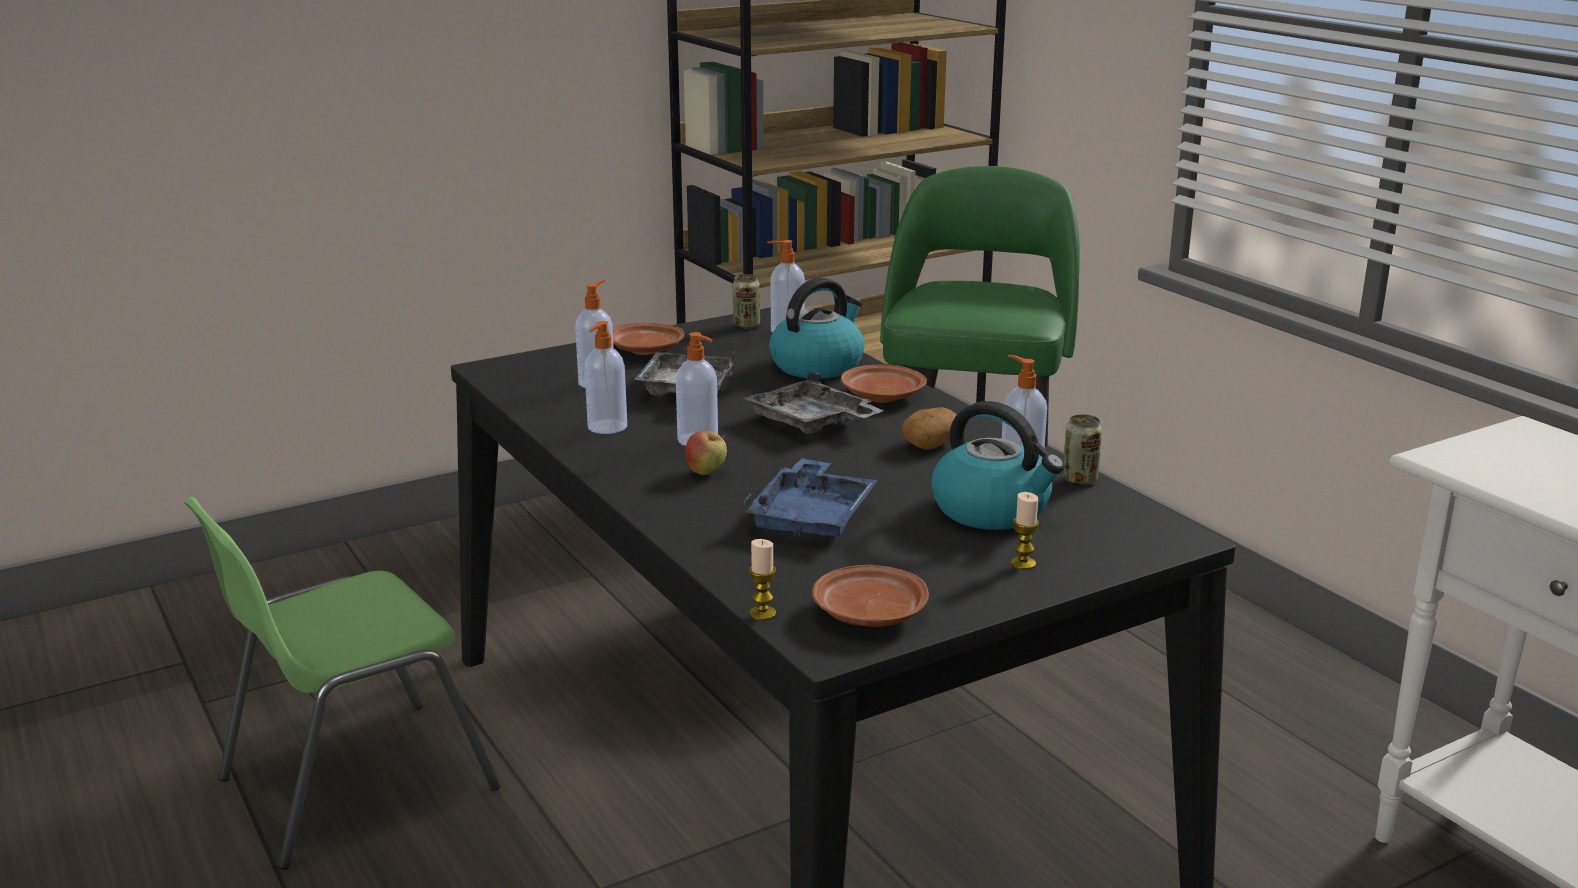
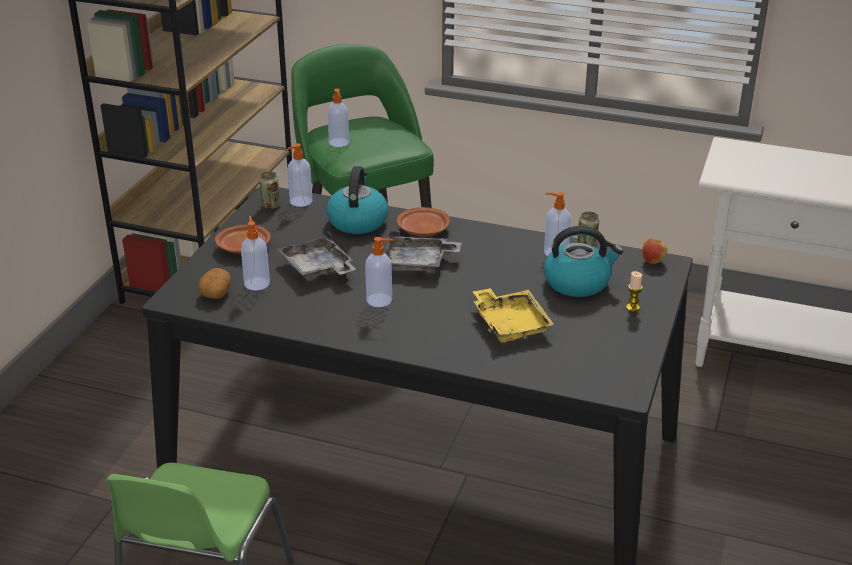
camera: 40 degrees left, 10 degrees up
(606, 427) = (317, 313): soap dispenser -> soap dispenser (339, 143)
(706, 473) = (418, 320): apple -> apple (653, 261)
(762, 614) = (574, 389): candle -> none
(813, 517) = (510, 324): blue tray -> yellow tray
(869, 614) = (615, 366): brown plate -> none
(930, 444) = (493, 253): potato -> potato (215, 292)

